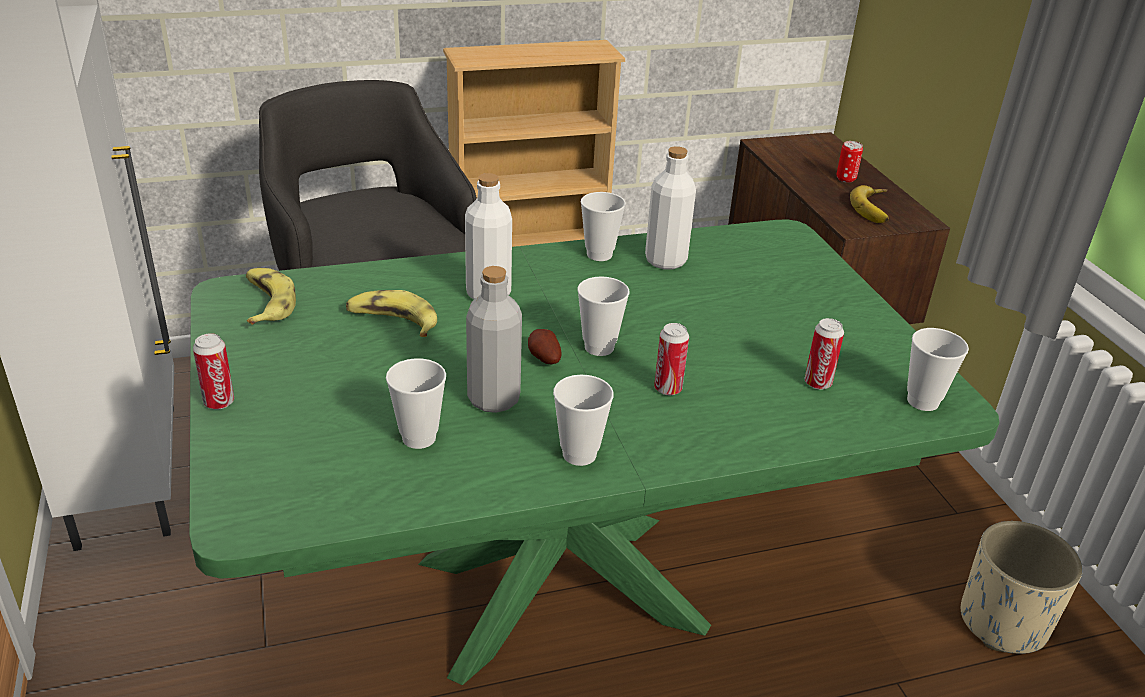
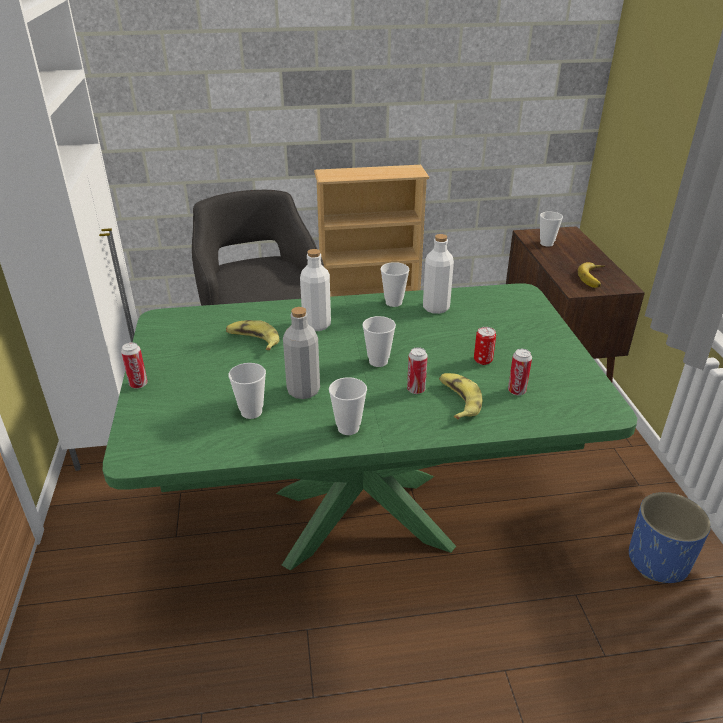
camera: 10 degrees right, 0 degrees up
(266, 303) = (180, 326): banana -> banana (458, 400)
(543, 359) = (341, 367): potato -> none
(845, 179) = (579, 257): can -> can (483, 360)
(922, 401) = (586, 406): cup -> cup (546, 243)
(1003, 623) = (658, 561): beige planter -> blue planter

